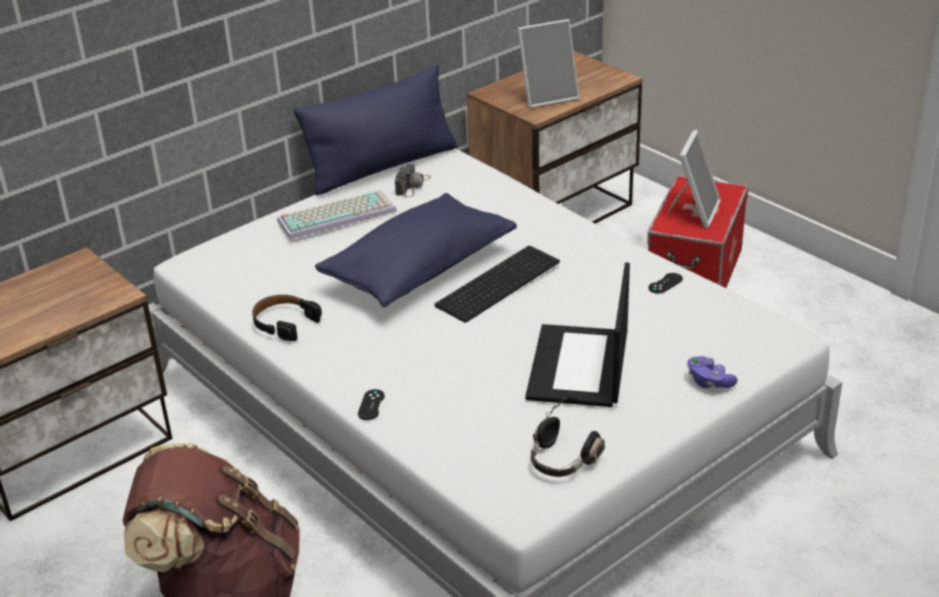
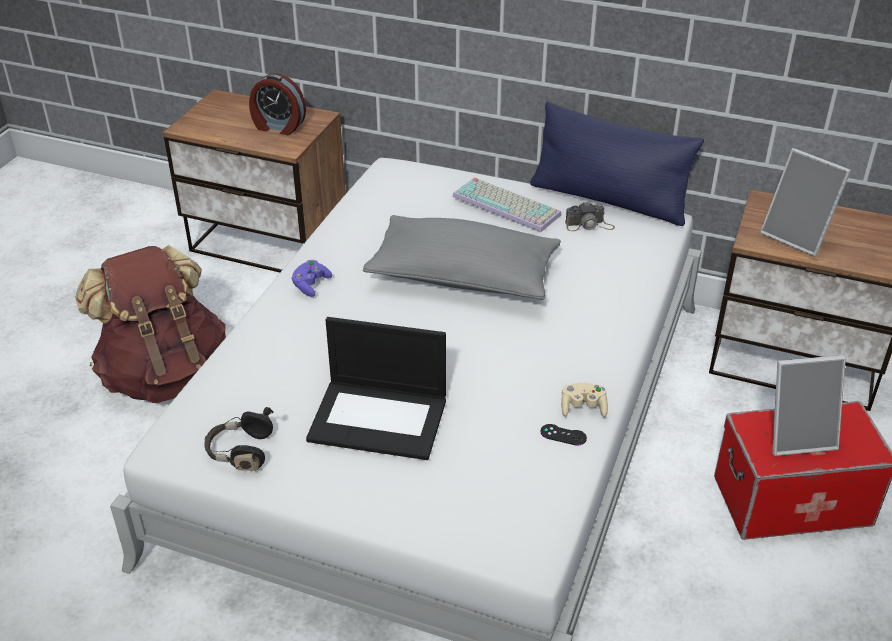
camera: 60 degrees right, 5 degrees up
(65, 291) = (278, 127): none -> alarm clock
(284, 323) = (341, 240): black headphones -> none
(371, 405) = (261, 321): black game controller -> none
(419, 270) = (463, 277): blue pillow -> grey pillow
(497, 282) = (476, 326): keyboard -> none
(579, 367) = (380, 419): laptop -> laptop turned 150 degrees counterclockwise
(640, 265) = (583, 408): none -> beige game controller
(709, 382) = (413, 515): purple game controller -> purple game controller (311, 285)

